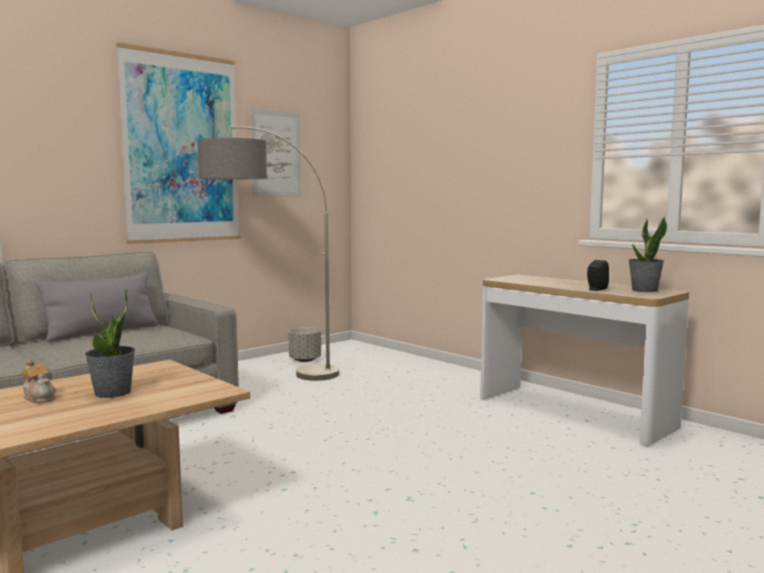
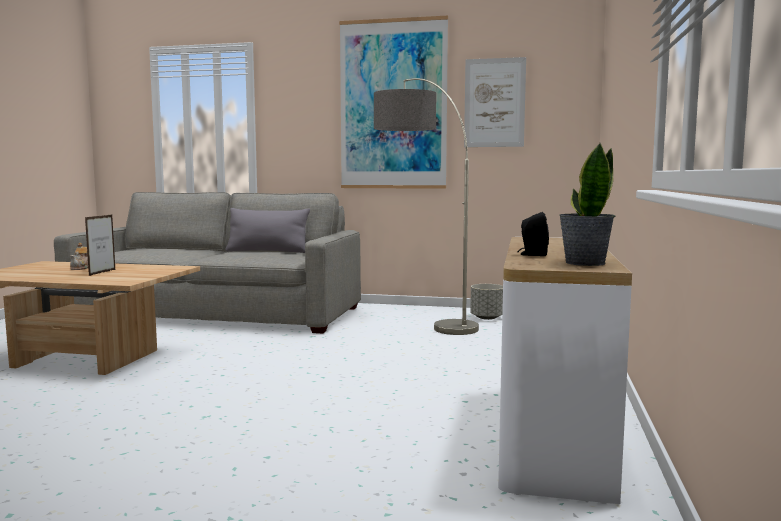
camera: 55 degrees right, 0 degrees up
(113, 393) = (102, 272): potted plant -> picture frame

